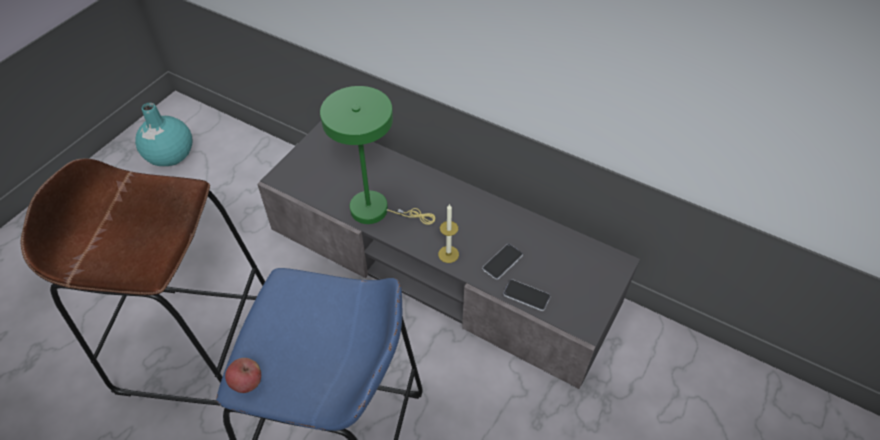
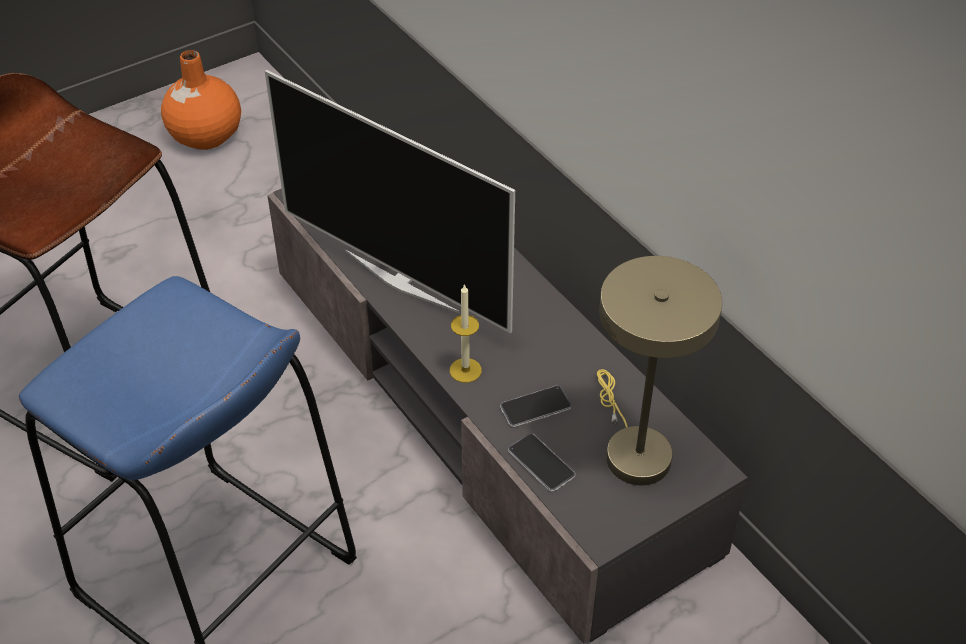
camera: 25 degrees right, 5 degrees down
(170, 155) = (205, 135): turquoise vase -> orange vase
(247, 382) = (60, 386): apple -> none
(376, 210) = (402, 280): green table lamp -> television
(571, 266) = (633, 449): none -> beige table lamp

